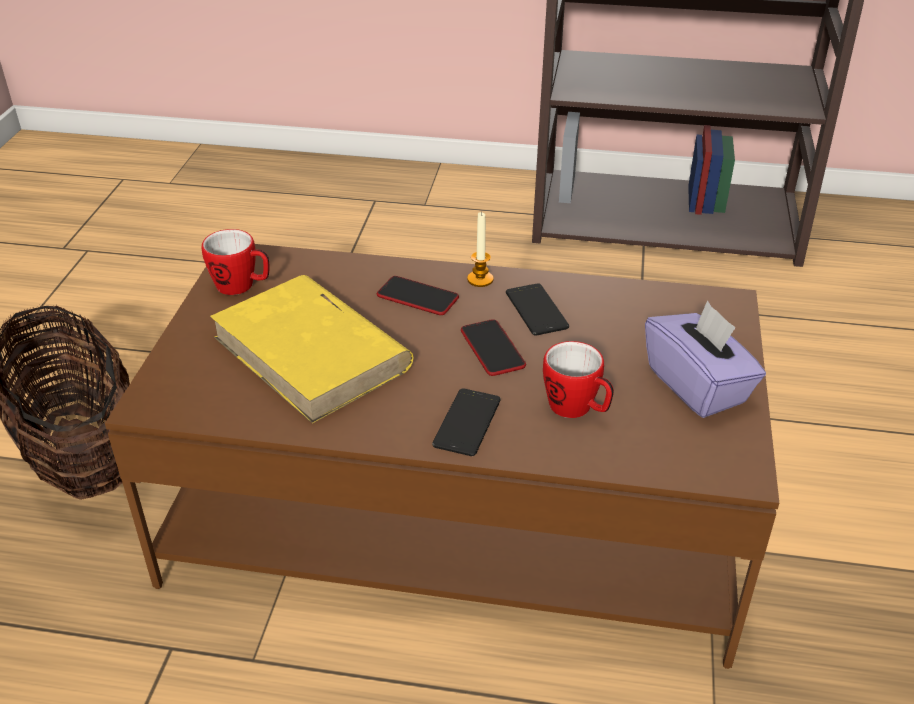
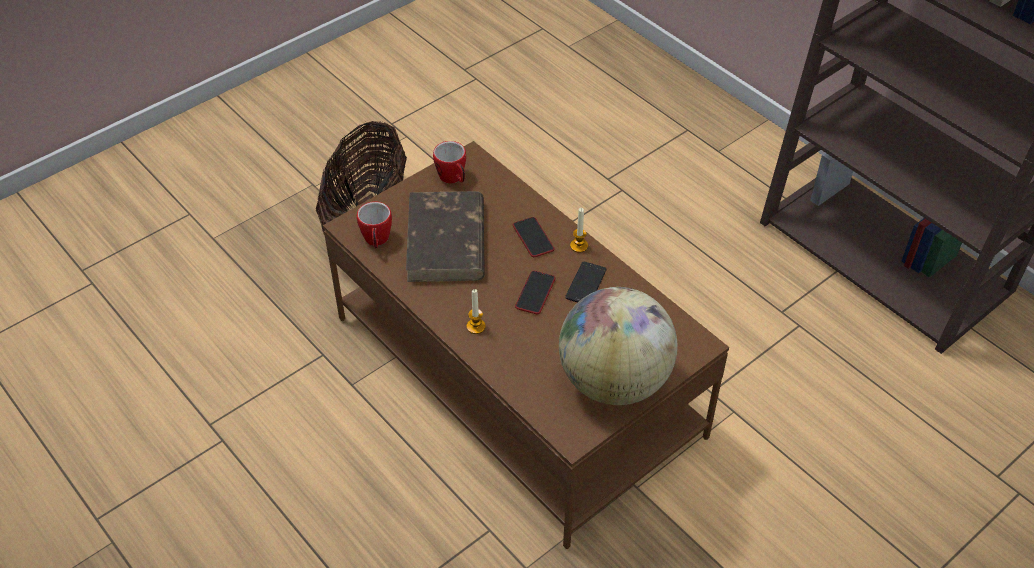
camera: 40 degrees right, 10 degrees up
(313, 353) = (446, 242): yellow book -> brown book
(467, 422) = (476, 326): phone -> candle
(577, 409) = (536, 353): mug -> mug (376, 241)
(697, 385) = (614, 381): purple tissue box -> globe

